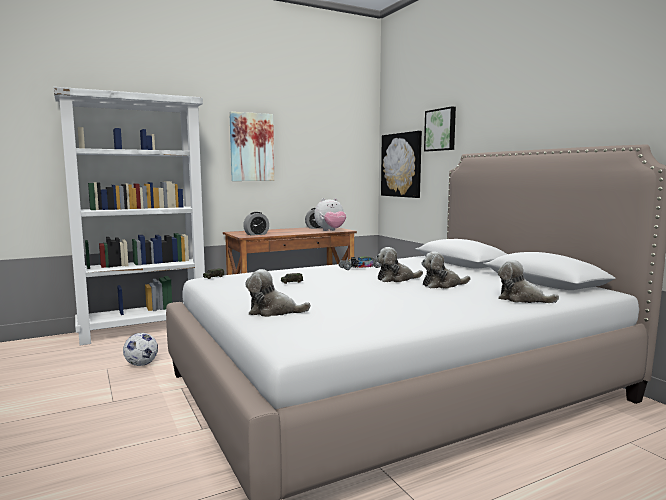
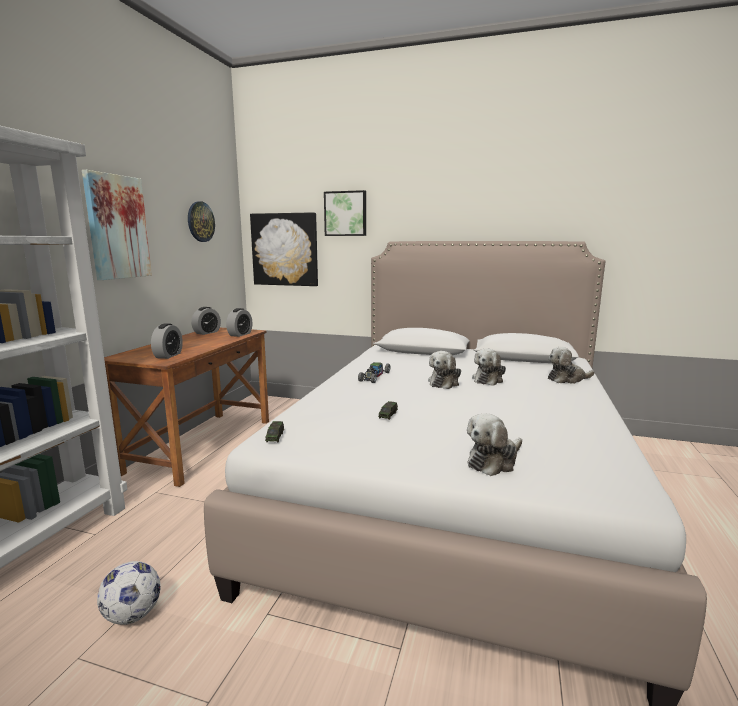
camera: 45 degrees left, 5 degrees up
(330, 143) = (200, 222): none -> wall clock
(330, 231) = (240, 334): plush toy -> alarm clock

